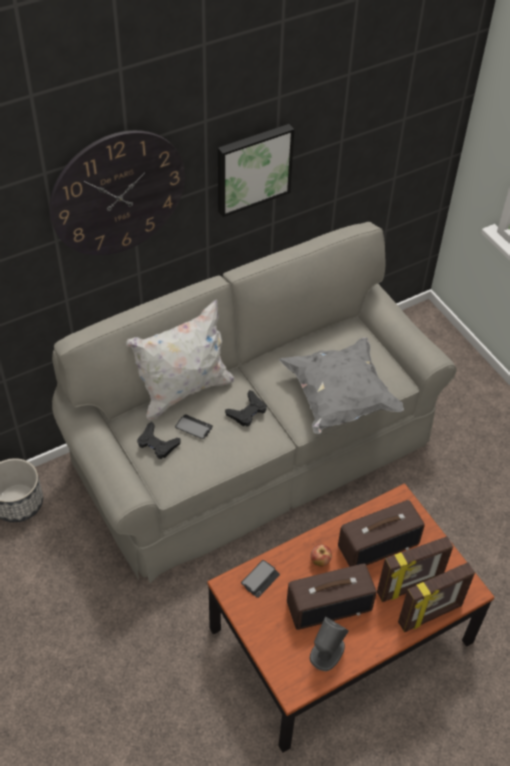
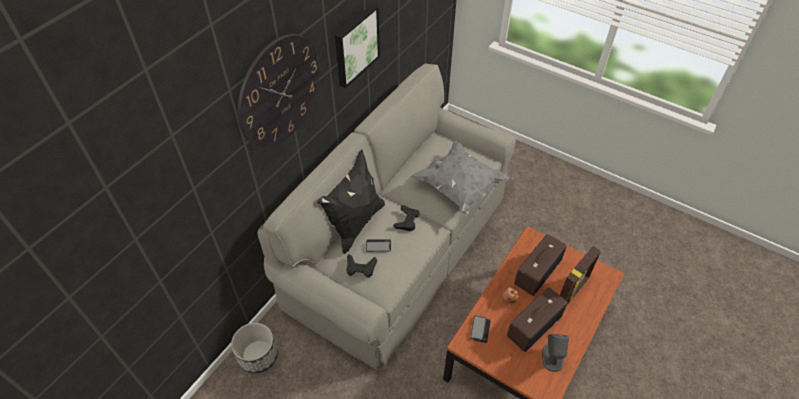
camera: 25 degrees left, 0 degrees up
(183, 390) = (355, 224): white pillow -> black pillow
(430, 615) = (597, 302): picture frame -> none

